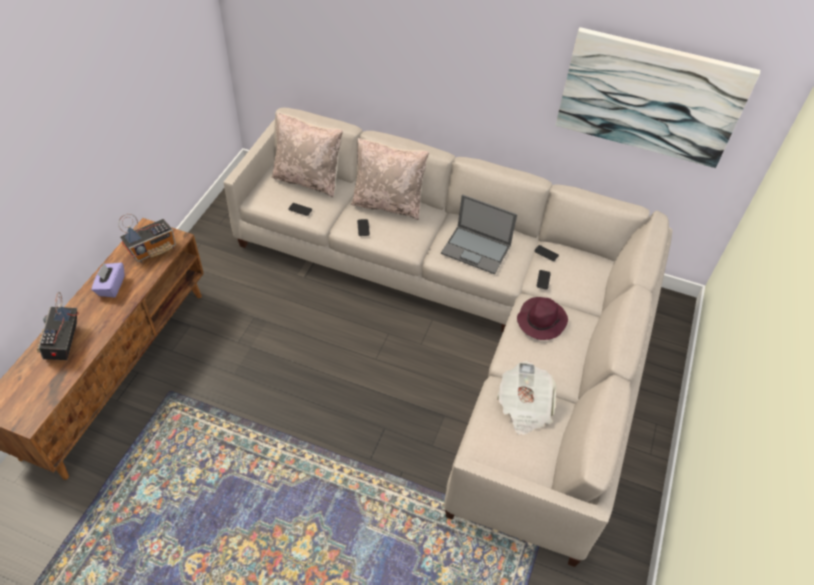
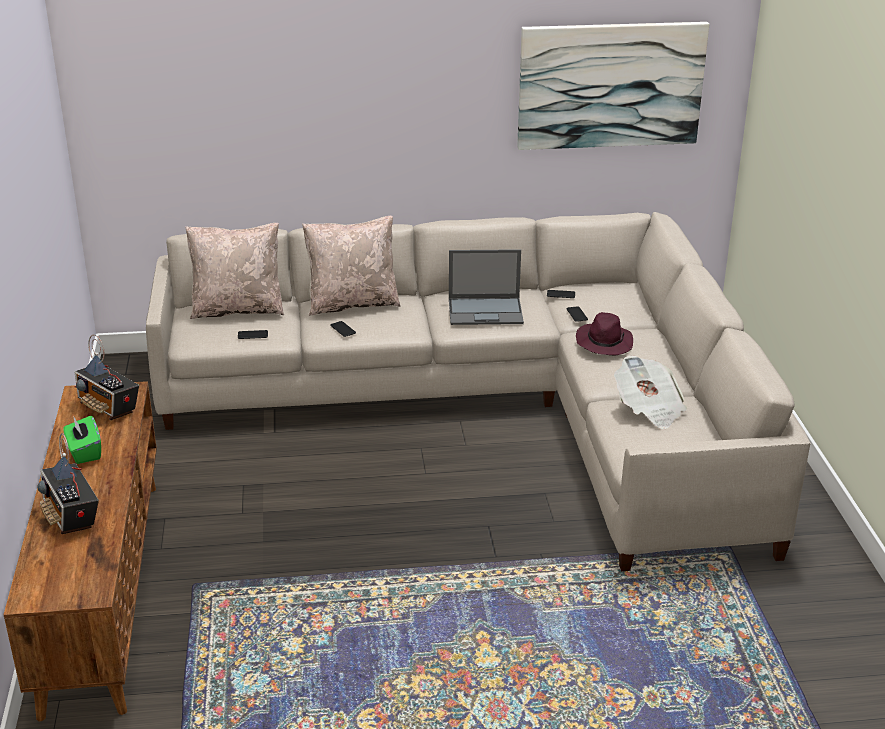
camera: 25 degrees left, 20 degrees down
(111, 286) = (84, 452): purple tissue box -> green tissue box
(153, 250) = (109, 408): radio -> radio turned 105 degrees clockwise

